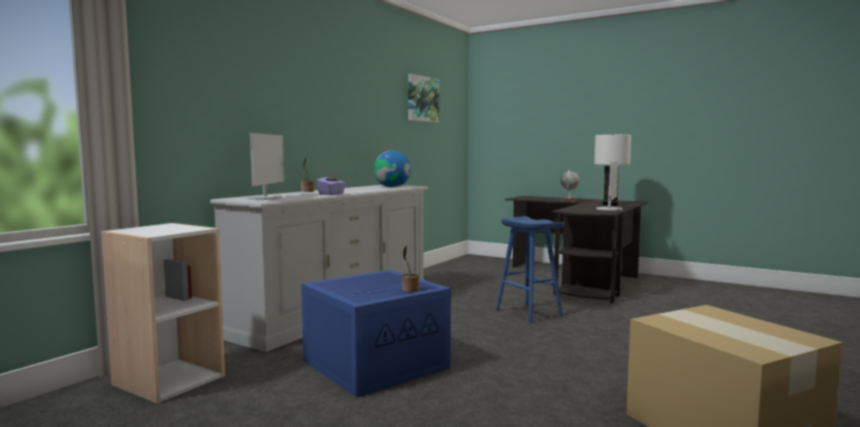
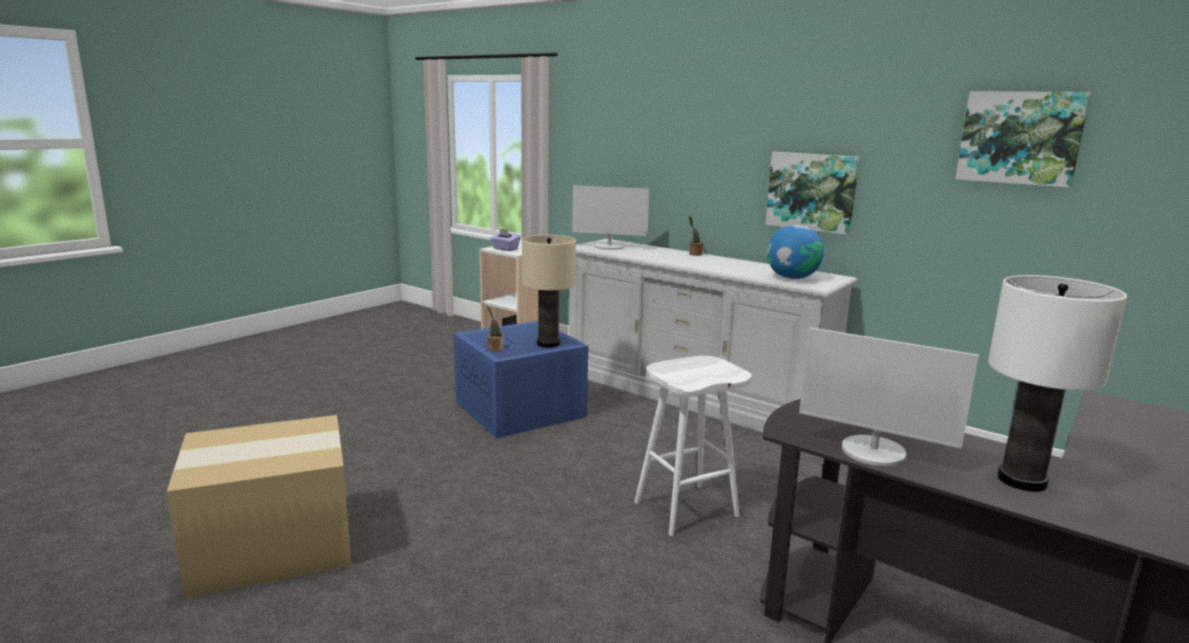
camera: 95 degrees right, 10 degrees up
(331, 194) = (658, 259): purple tissue box -> purple tissue box (505, 249)
(356, 132) = (811, 192): none -> picture
(389, 277) = (548, 344): none -> beige table lamp
(527, 313) = (686, 508): blue stool -> white stool
(569, 200) = (1101, 449): globe -> none

